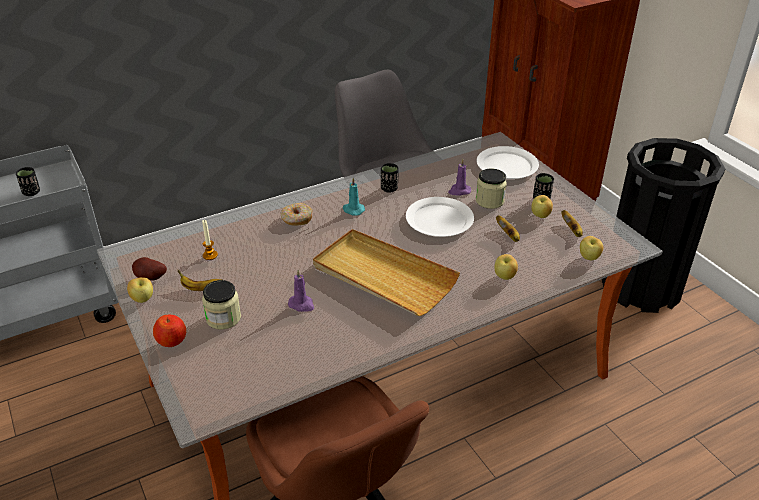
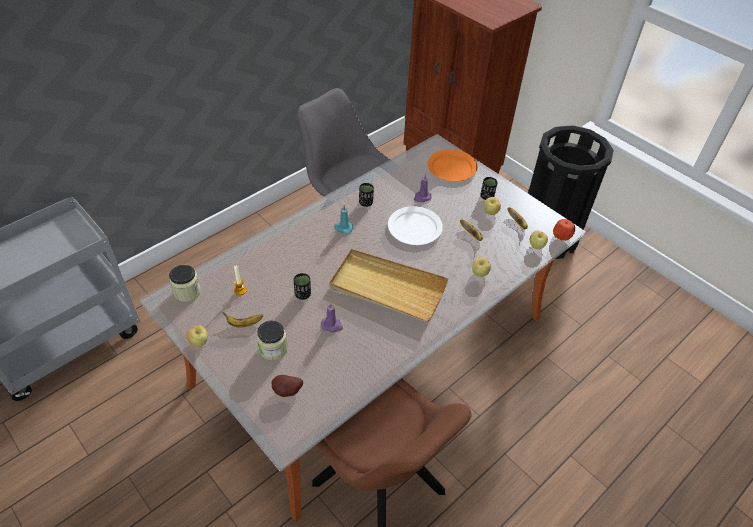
camera: 15 degrees left, 10 degrees up
(31, 192) = (53, 248): black cup -> black cup (303, 294)
(150, 279) = (197, 321): potato -> potato (287, 392)
(172, 340) = (238, 377): apple -> apple (562, 236)
(296, 219) = (300, 243): donut -> none
(489, 201) = (448, 204): jar -> jar (187, 291)
(506, 165) = (451, 167): white plate -> orange plate

